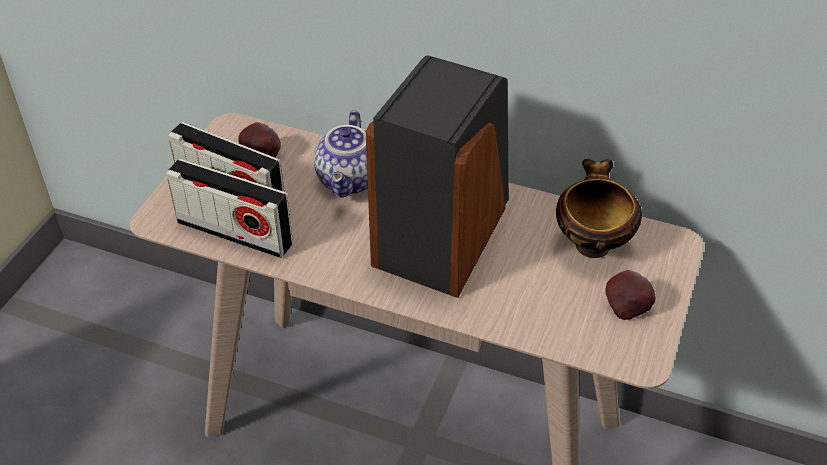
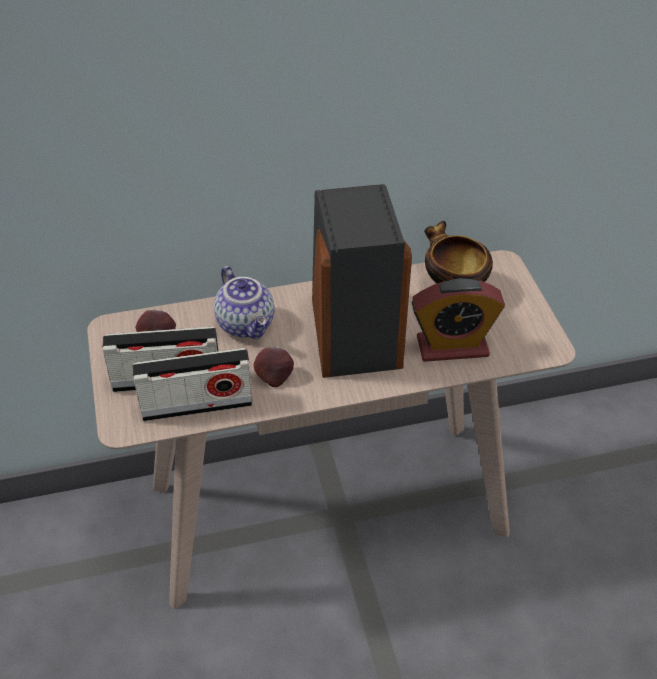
camera: 35 degrees left, 0 degrees up
(531, 302) = (452, 347): none -> alarm clock
(628, 307) = (513, 319): apple -> apple (275, 376)

